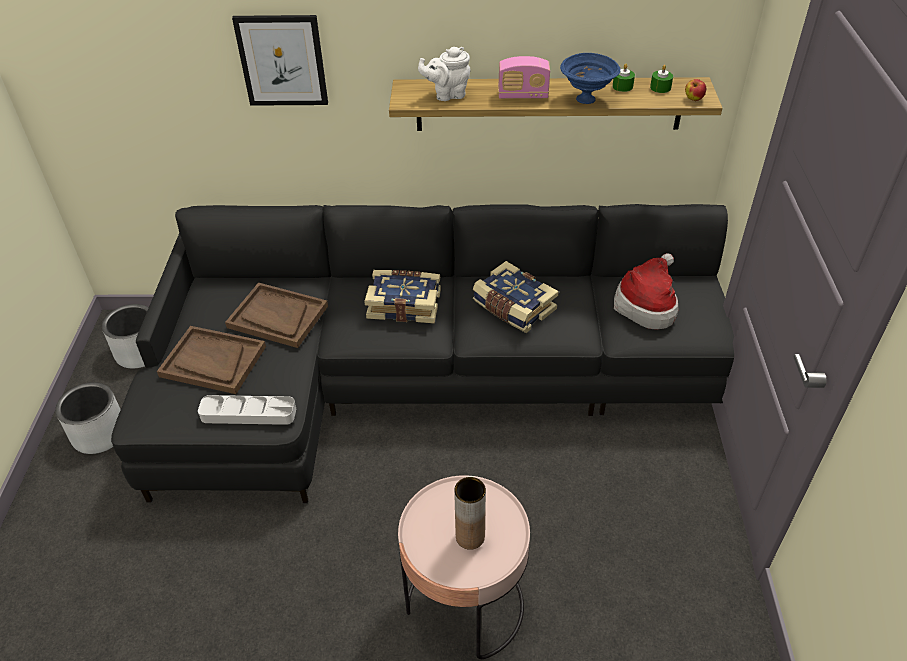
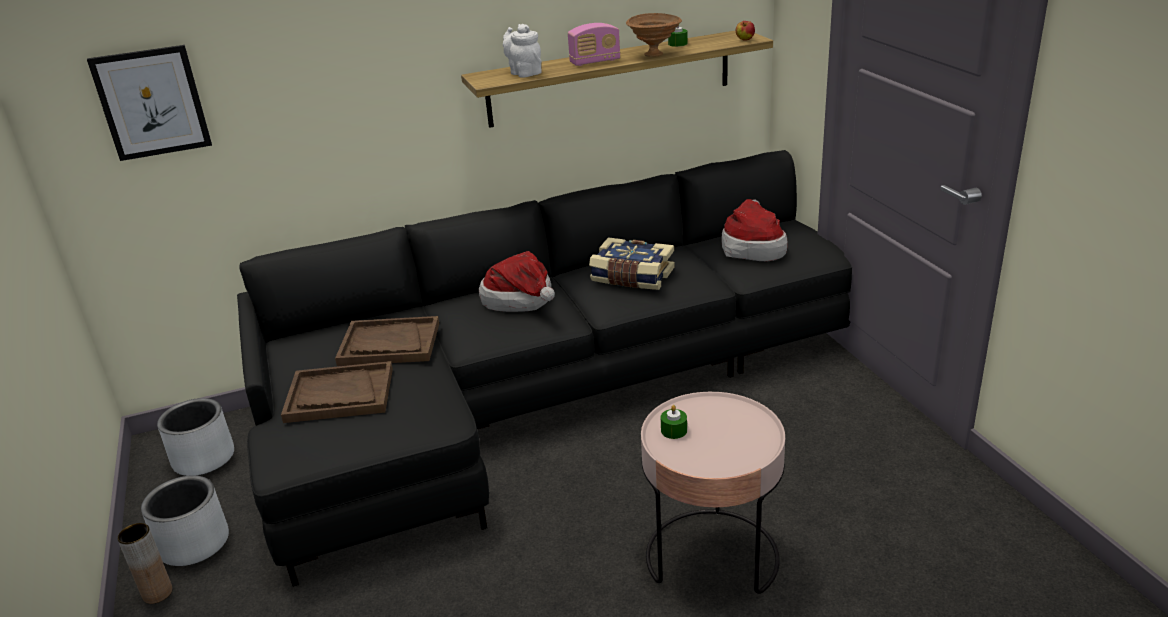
camera: 20 degrees left, 15 degrees down
(248, 413) = (410, 423): grey tray -> none
(282, 60) = (346, 70): picture -> picture (152, 102)
(404, 304) = (521, 301): book -> hat
(447, 94) = (524, 73): white teapot -> white teapot turned 90 degrees clockwise
(470, 537) = (721, 436): brown vase -> brown vase (157, 593)
(587, 99) = (655, 54): blue bowl -> brown bowl
(660, 87) = (710, 39): green candle -> green candle (674, 430)

